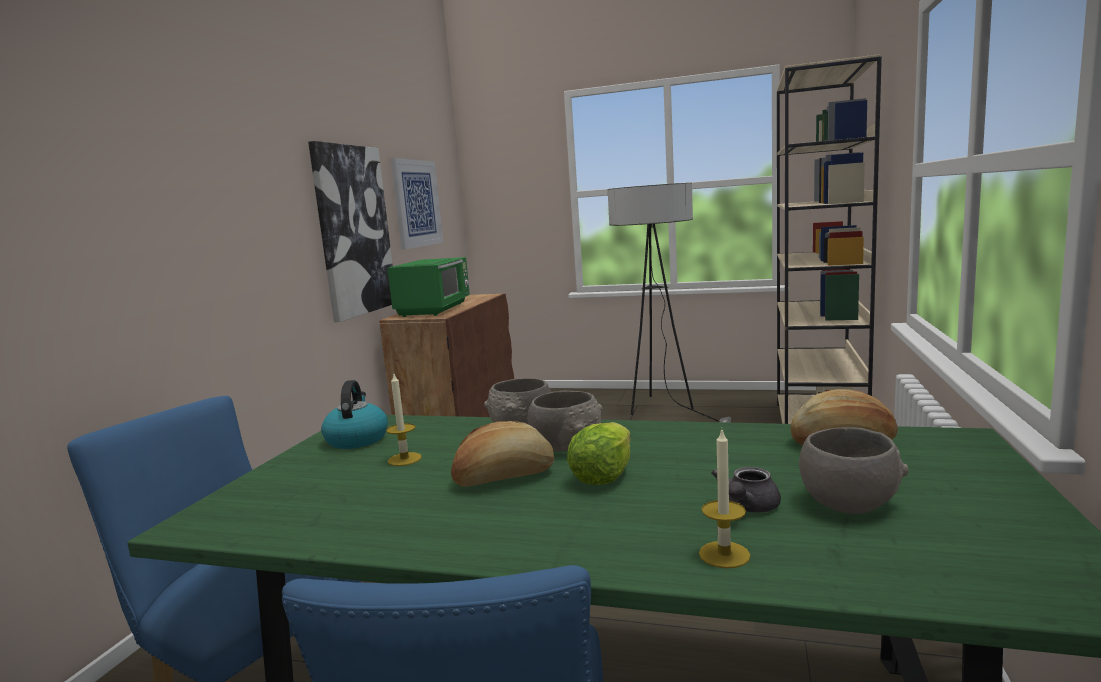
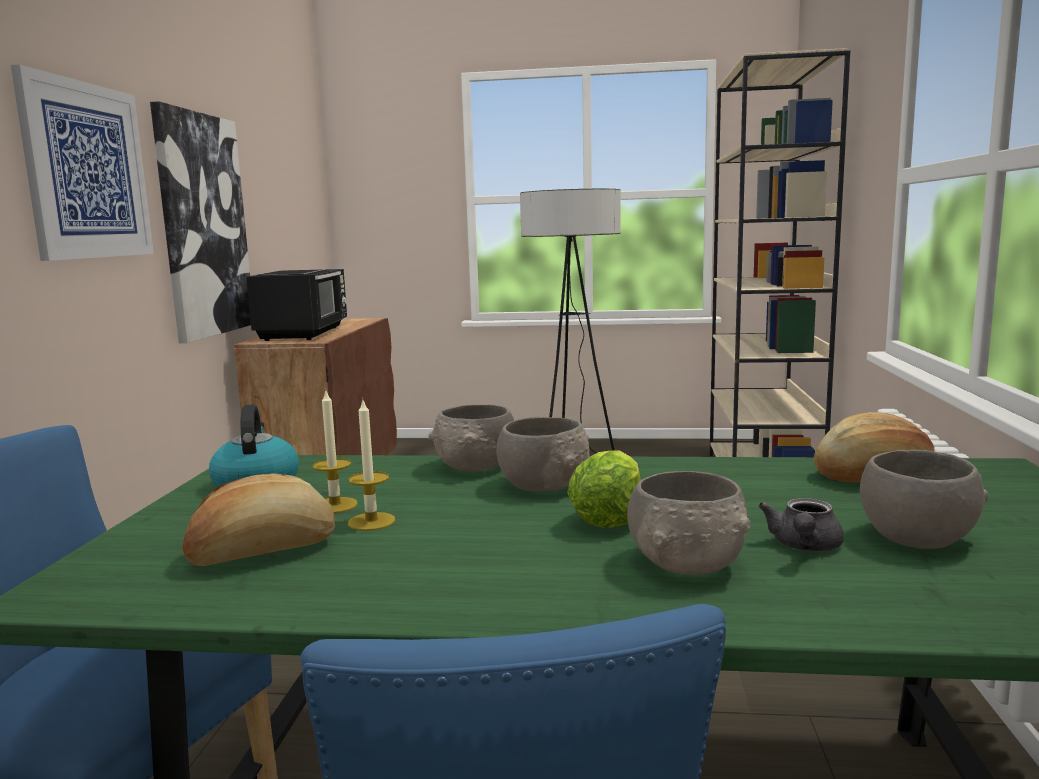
camera: 10 degrees left, 0 degrees up
(417, 203) = (277, 199): picture -> picture (87, 171)
(435, 309) = (304, 333): green microwave -> black microwave
(504, 477) = (481, 522): bread -> bread (263, 551)
(645, 518) = (687, 563): none -> grey bowl
(724, 554) = (806, 599): candle -> candle (371, 521)

